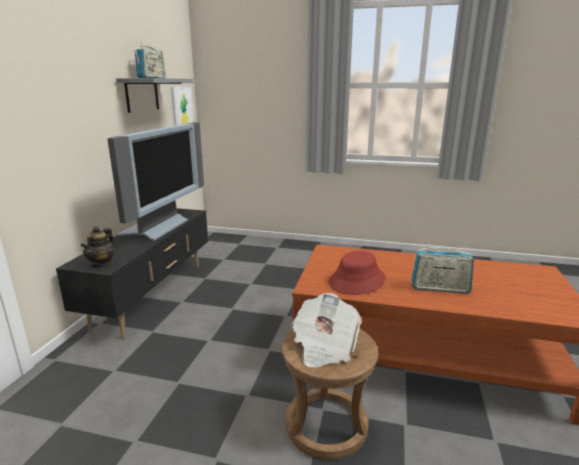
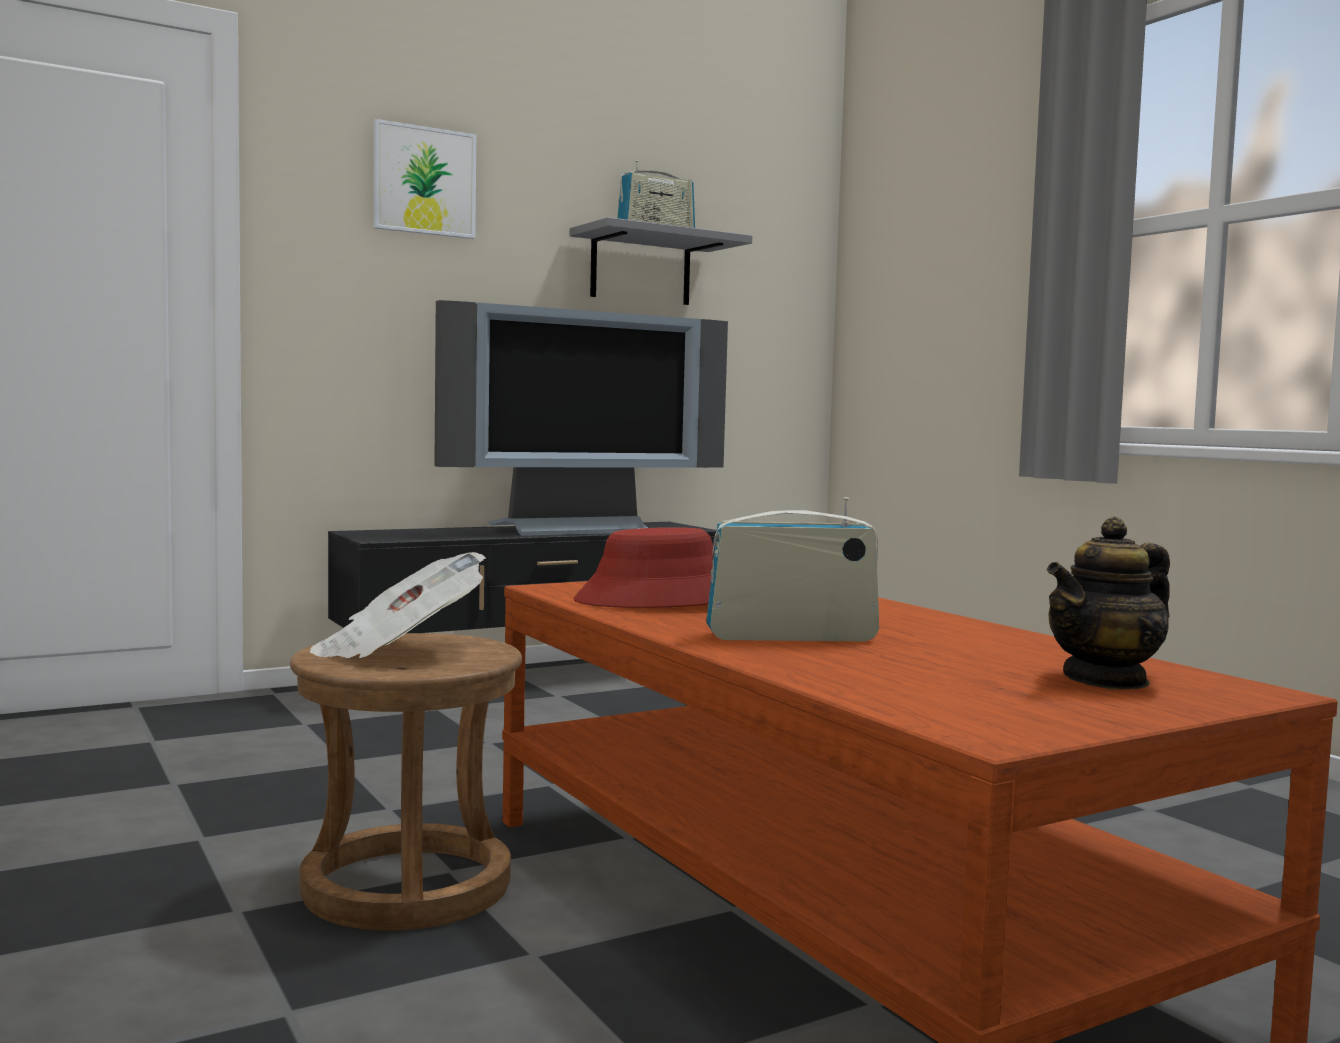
camera: 45 degrees right, 15 degrees down
(102, 264) = (384, 536): teapot -> teapot (1106, 680)
(182, 106) = (775, 312): picture -> picture (424, 181)
(440, 288) = (791, 637): radio -> radio turned 120 degrees clockwise

